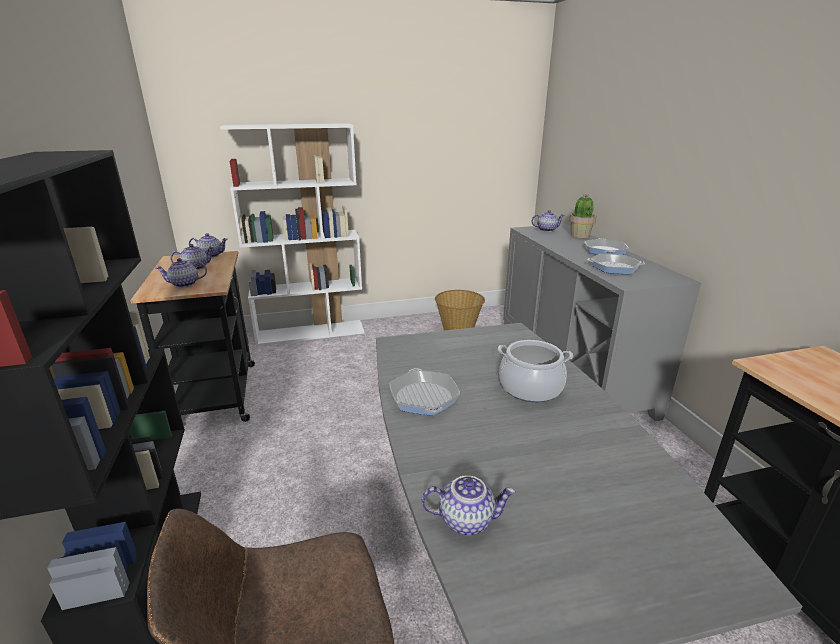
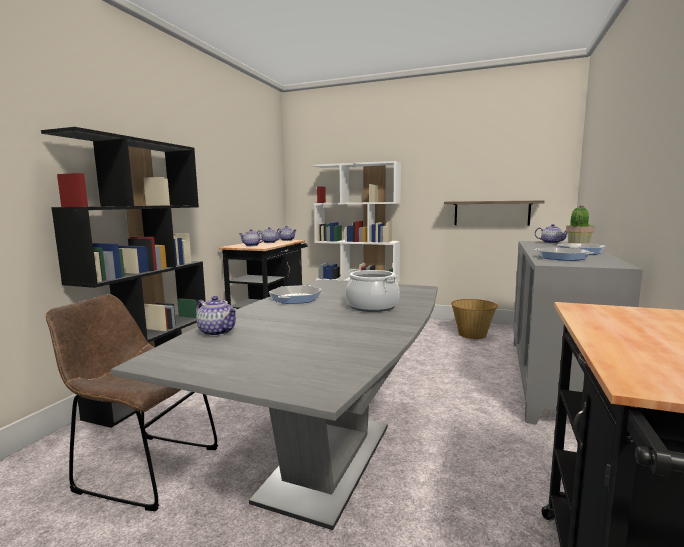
camera: 35 degrees right, 15 degrees down
(459, 188) = (491, 213): none -> shelf

